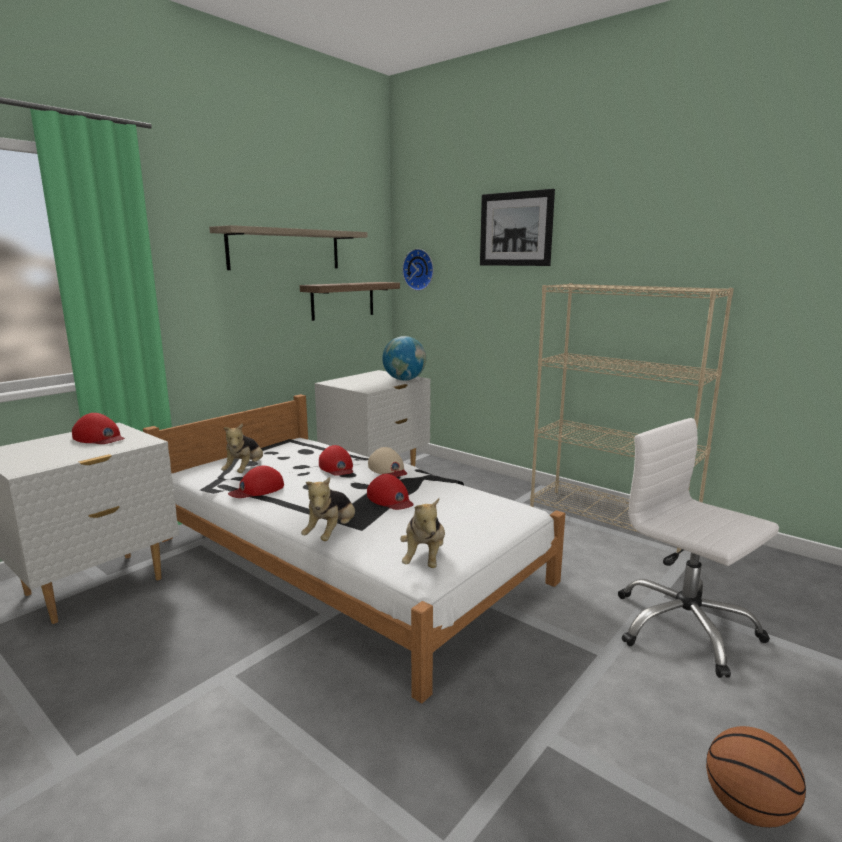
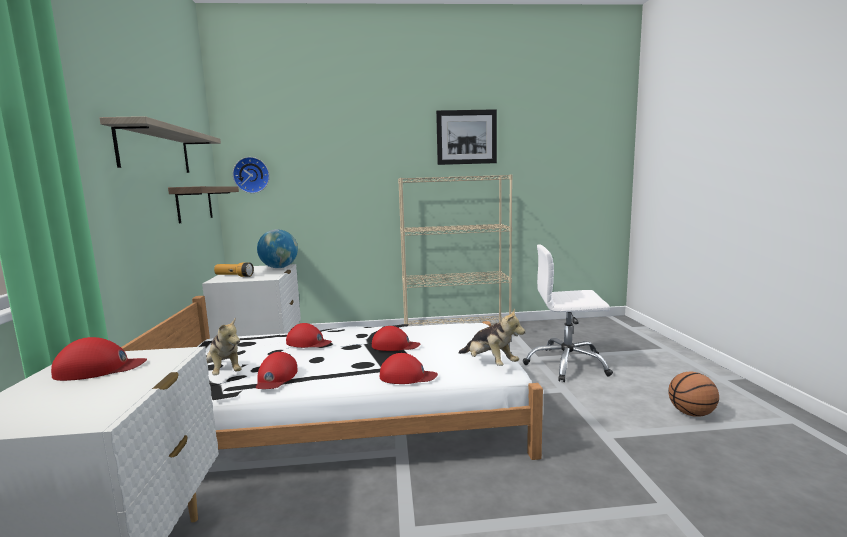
camera: 45 degrees left, 5 degrees down
(331, 533) = (407, 376): plush toy -> red cap
(350, 381) = (234, 276): none -> flashlight
(388, 469) = (349, 332): beige cap -> none
(515, 229) = (346, 141): picture -> picture (466, 137)

